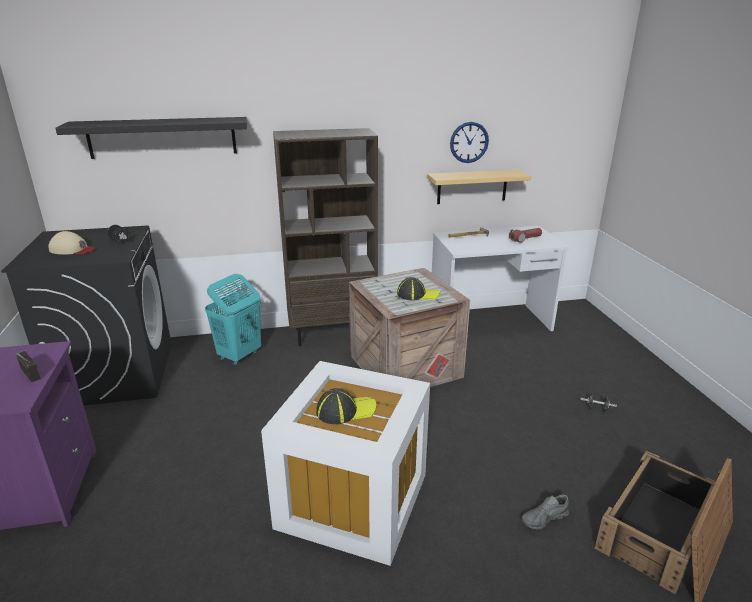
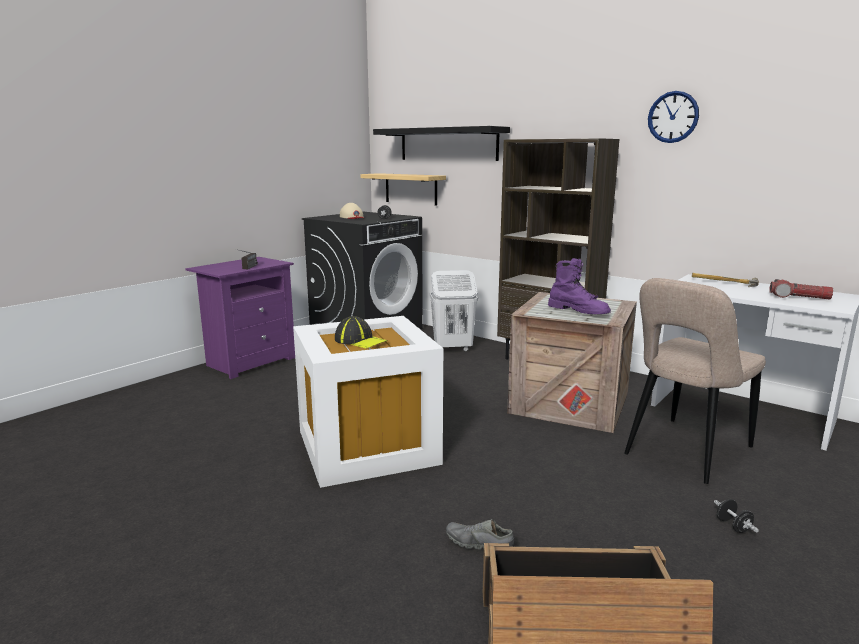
camera: 50 degrees right, 10 degrees down
(239, 355) = (452, 348): turquoise laundry basket -> white laundry basket
(418, 294) = (578, 311): cap -> purple boot
(469, 142) = (750, 162): wall clock -> wall clock (673, 117)
(472, 186) = (751, 222): shelf -> shelf (411, 189)
(512, 370) = (684, 452): none -> beige chair

